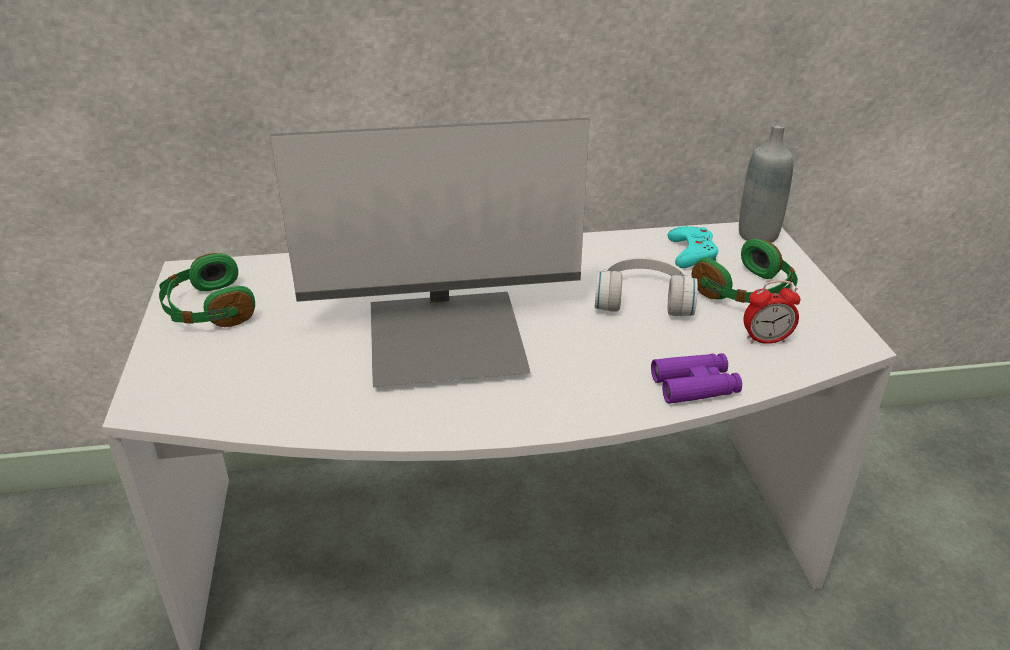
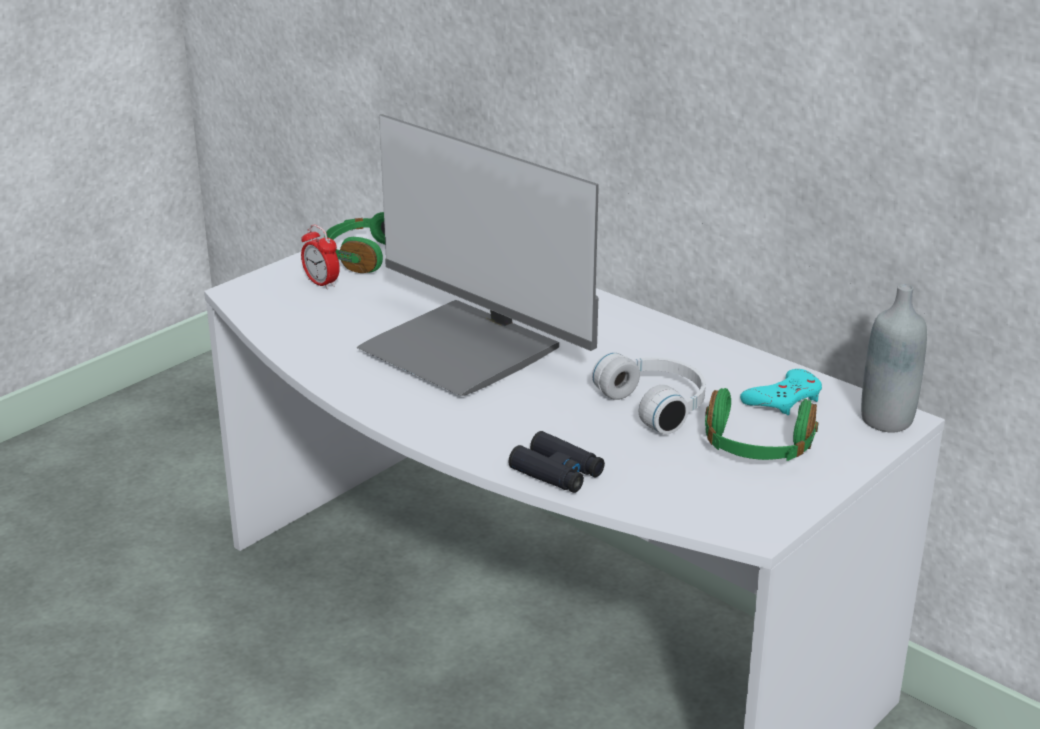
camera: 50 degrees right, 5 degrees down
(695, 386) = (557, 472): purple binoculars -> black binoculars
(766, 340) = (684, 483): alarm clock -> alarm clock (321, 283)

